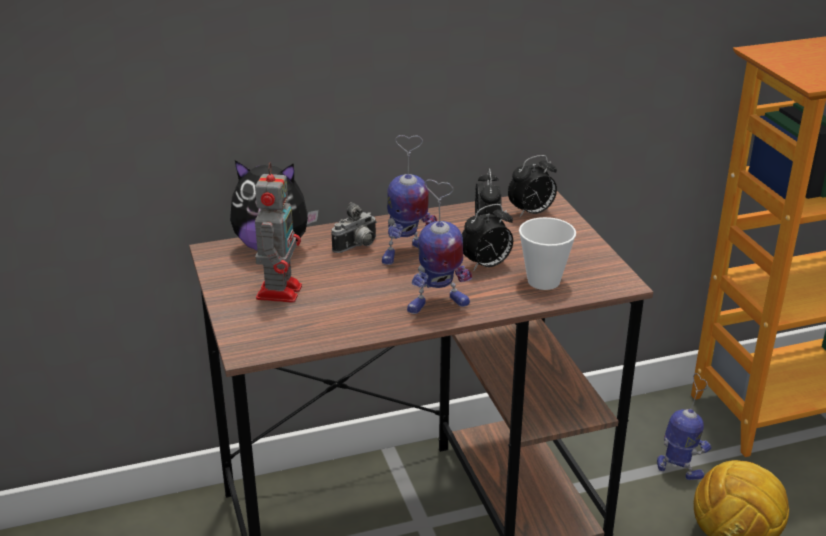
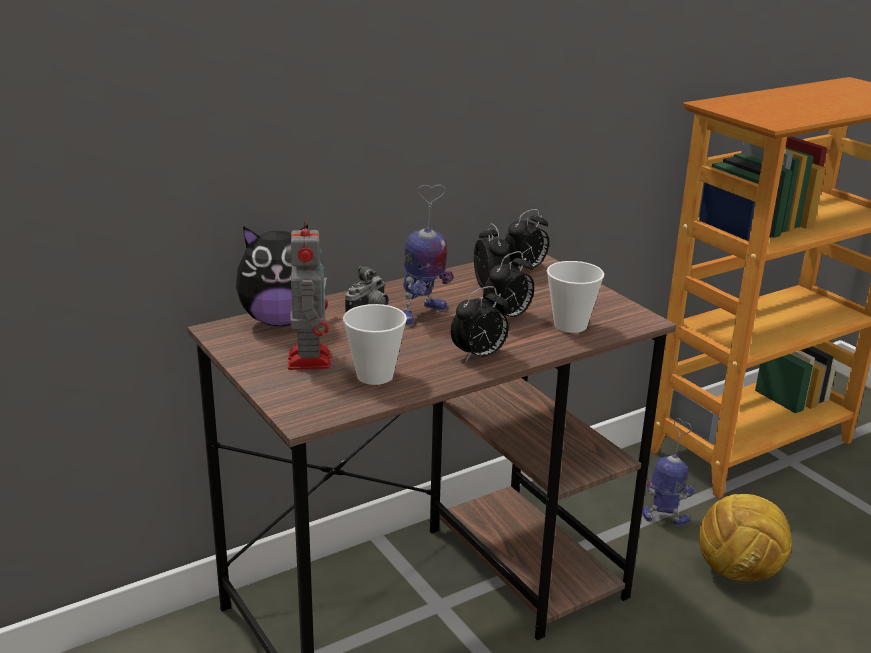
camera: 15 degrees left, 5 degrees down
(330, 315) = (375, 376): none -> cup
(437, 305) = (479, 356): toy robot -> alarm clock

